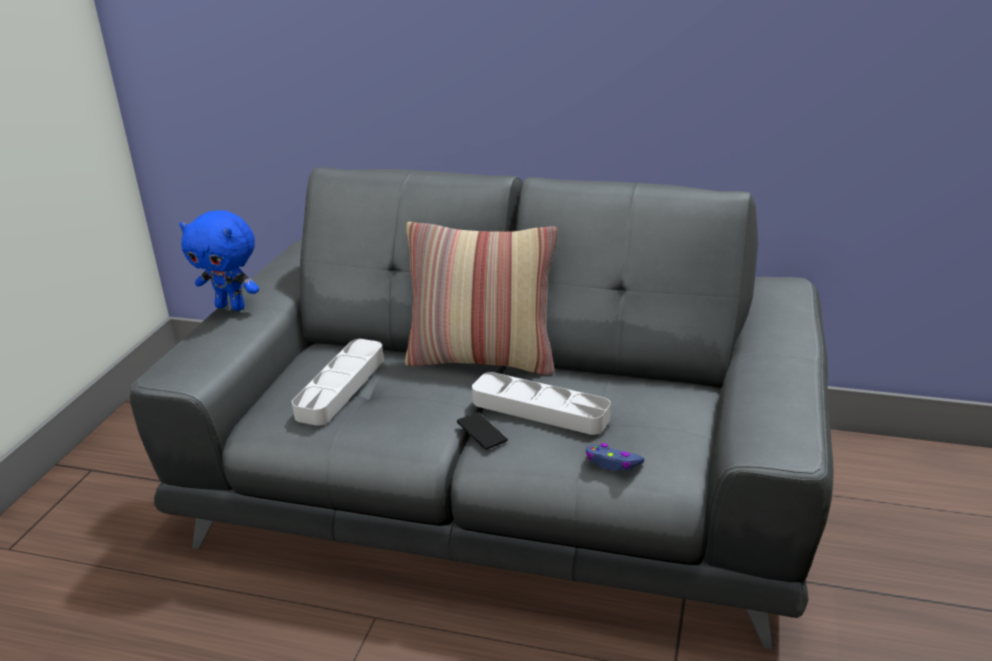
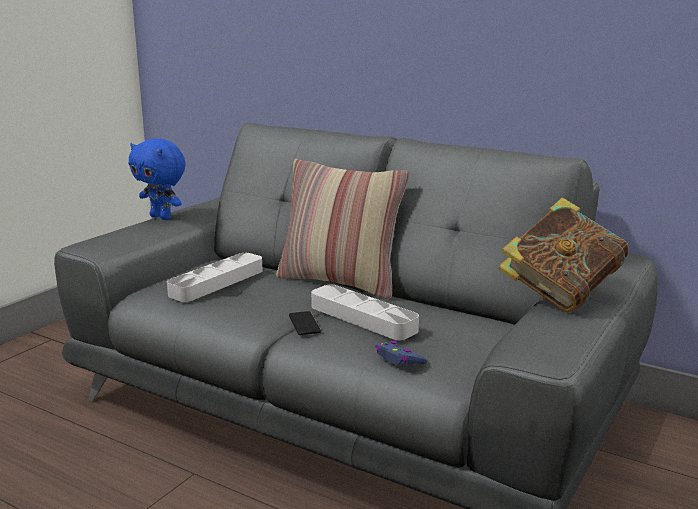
camera: 15 degrees right, 10 degrees down
(755, 354) = (560, 295): none -> book

